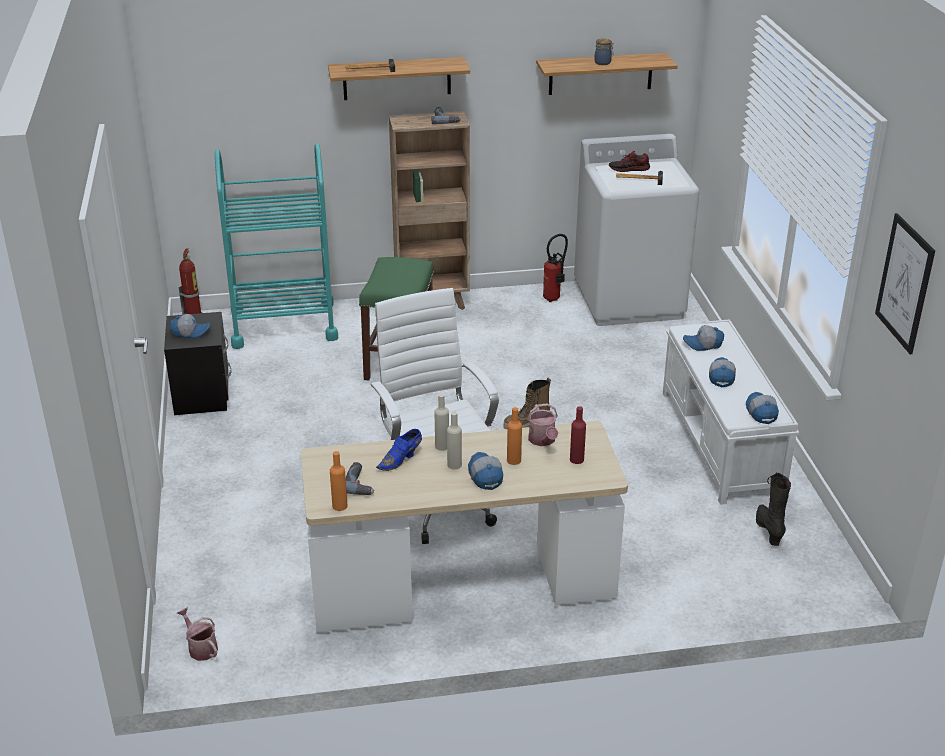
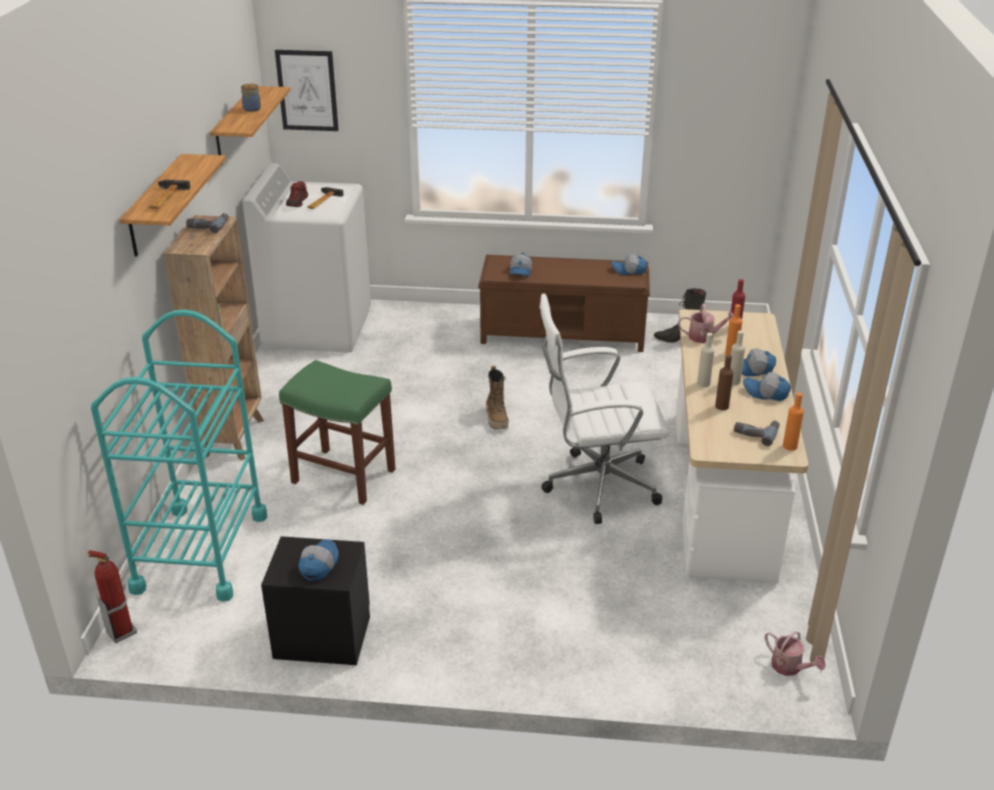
camera: 75 degrees left, 0 degrees up
(200, 647) = (790, 667): watering can -> watering can turned 105 degrees counterclockwise
(401, 460) = (722, 406): blue shoe -> brown bottle
(554, 299) = (285, 365): fire extinguisher -> none
(720, 376) = (572, 274): cap -> cap (765, 393)
(721, 443) = (564, 334): white bench -> brown bench
(904, 283) = (729, 100): picture -> picture (307, 90)

